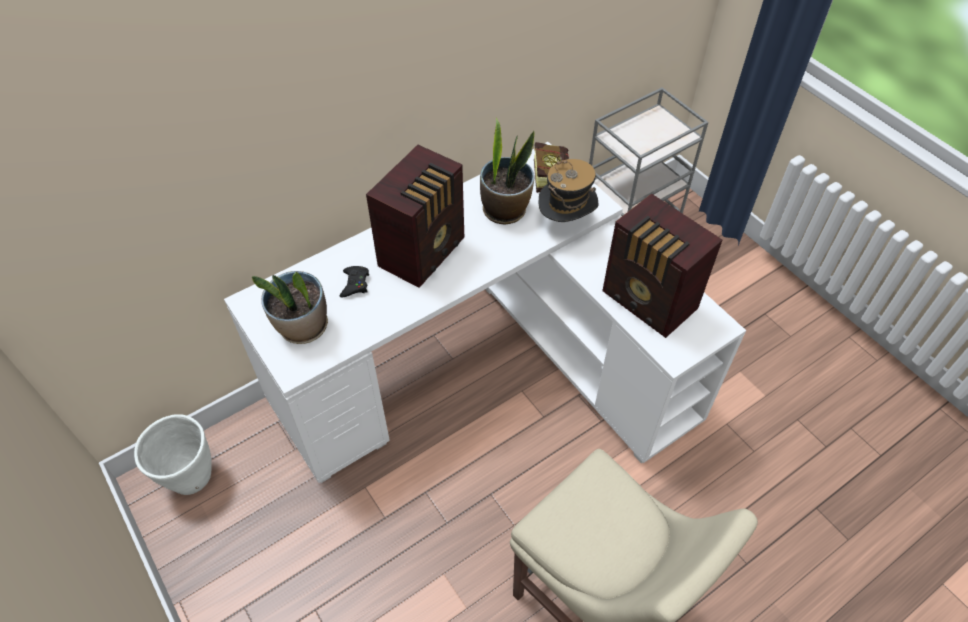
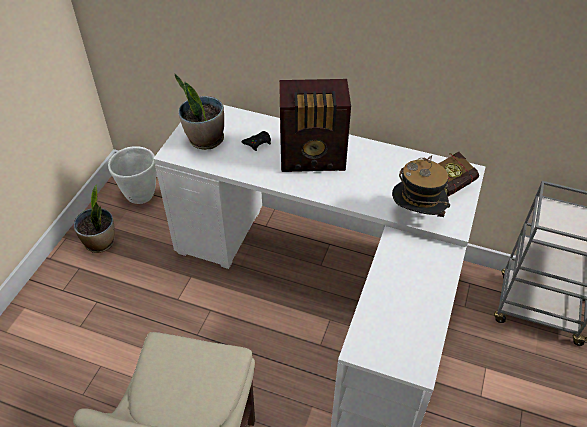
camera: 55 degrees right, 5 degrees down
(505, 210) = (392, 178): potted plant -> potted plant (100, 242)
(649, 302) = (397, 308): radio -> none

